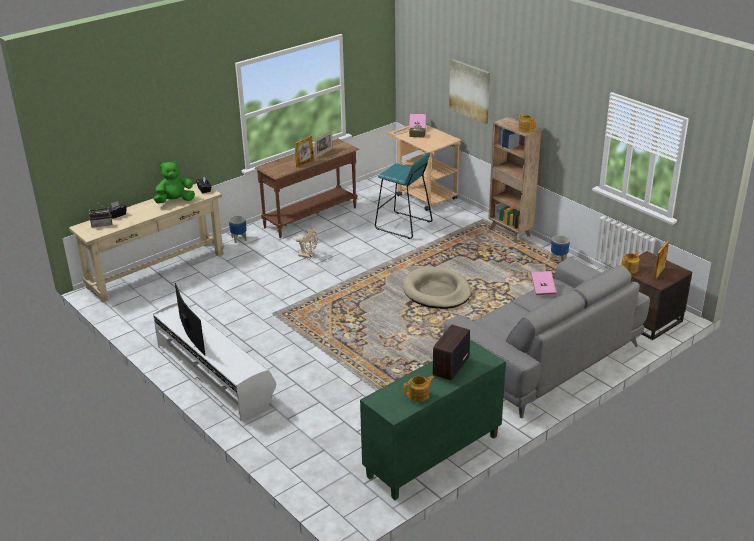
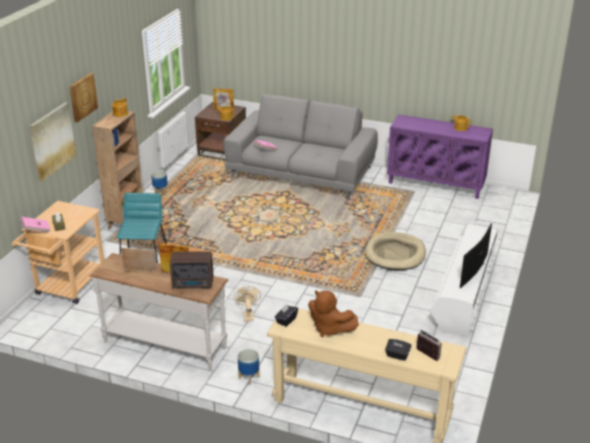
camera: 120 degrees left, 0 degrees up
(175, 201) = (329, 329): green plush toy -> brown plush toy
(311, 218) = (165, 344): brown console table -> white console table
(433, 457) = (436, 184): green cabinet -> purple cabinet
(436, 291) = (253, 230): beige dog bed -> beige dog bed (395, 254)
(449, 368) = (425, 126): radio -> radio (194, 284)
(509, 85) = (82, 97): none -> picture

